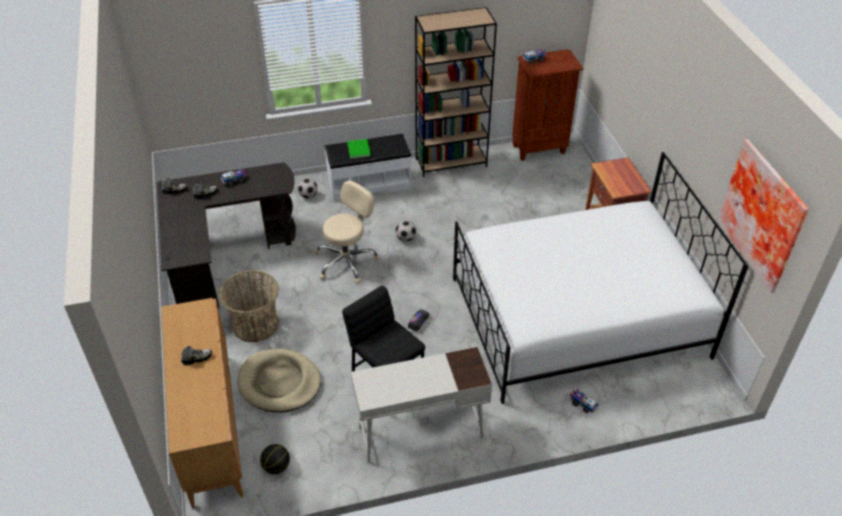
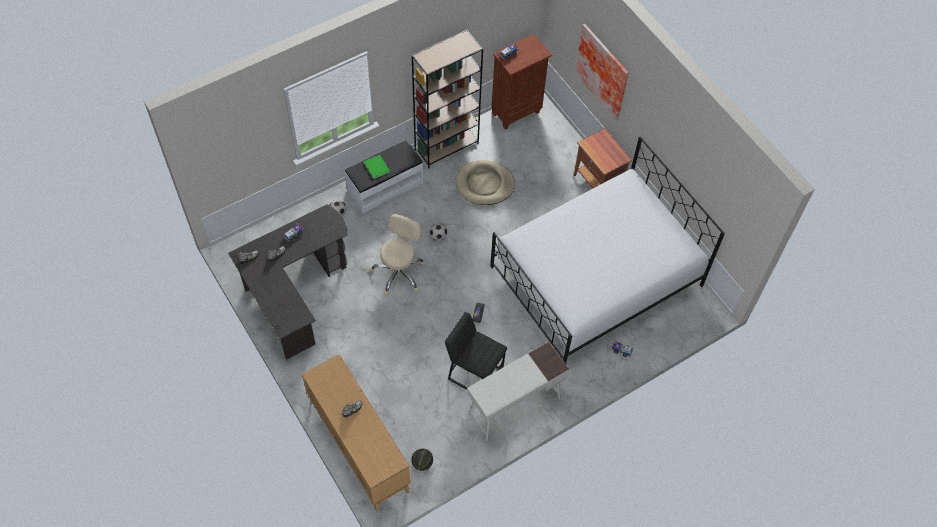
camera: 20 degrees left, 15 degrees up
(255, 324) = (351, 351): basket -> none
(279, 383) = (394, 396): beige dog bed -> beige dog bed (484, 184)
(764, 214) = (733, 203): picture -> picture (603, 71)

